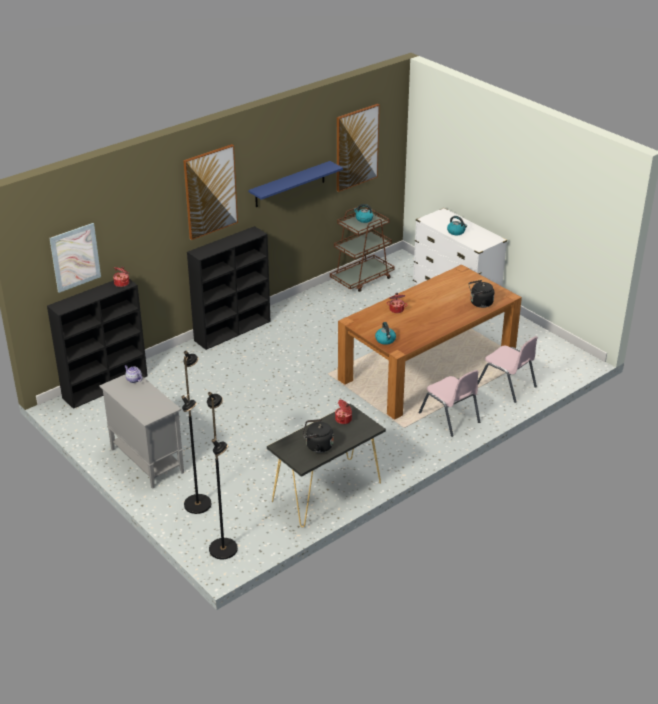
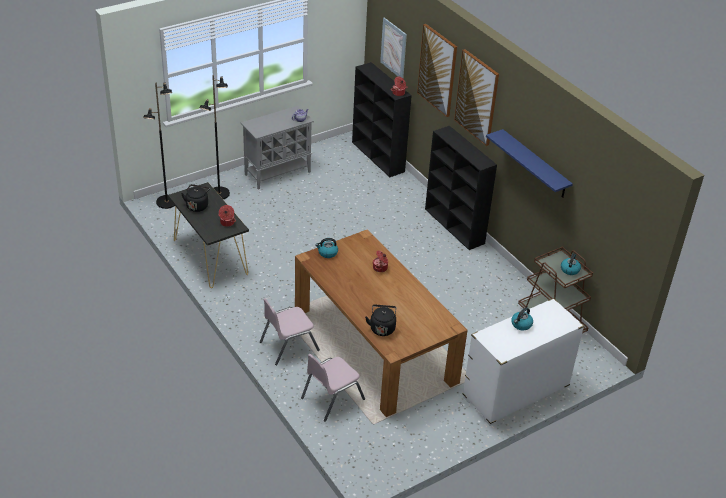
camera: 95 degrees right, 5 degrees up
(356, 147) = (600, 201): picture -> picture (437, 70)

